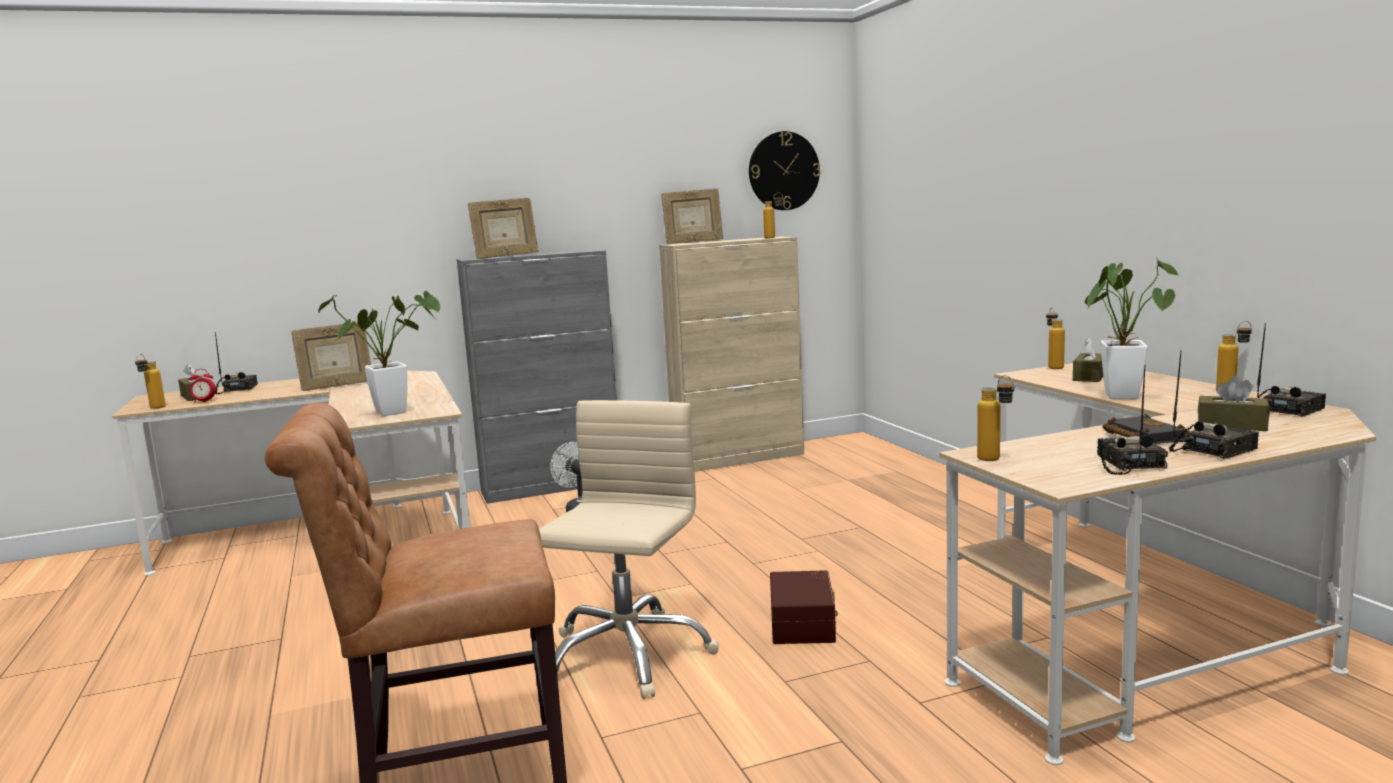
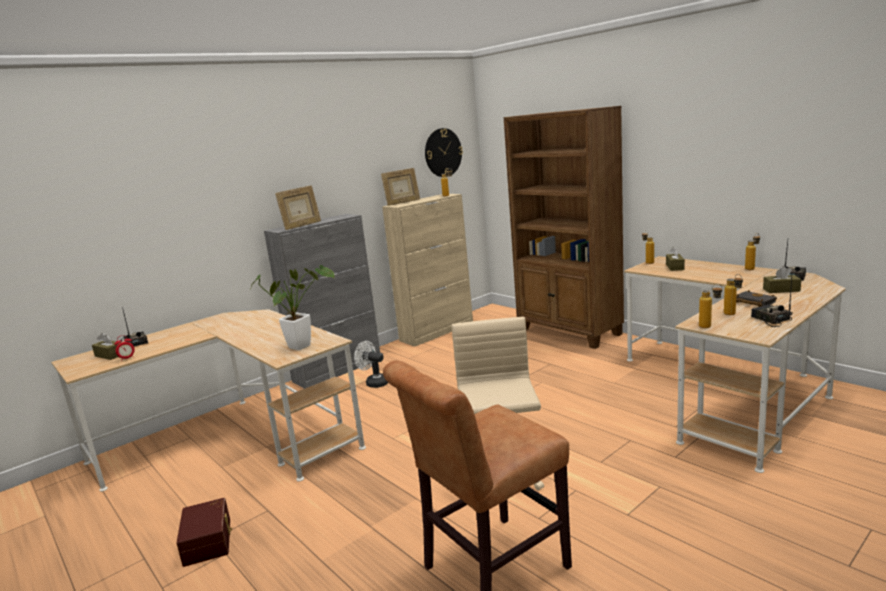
camera: 20 degrees left, 5 degrees up
(154, 408) = (93, 370): bottle -> bottle (732, 315)
(337, 386) = (215, 331): picture frame -> none
(804, 623) = (577, 427): brown storage box -> brown storage box (209, 541)
(942, 487) = (569, 332): none -> brown bookcase
(1120, 395) = (706, 277): potted plant -> none
(1212, 450) = (793, 306): radio -> none

